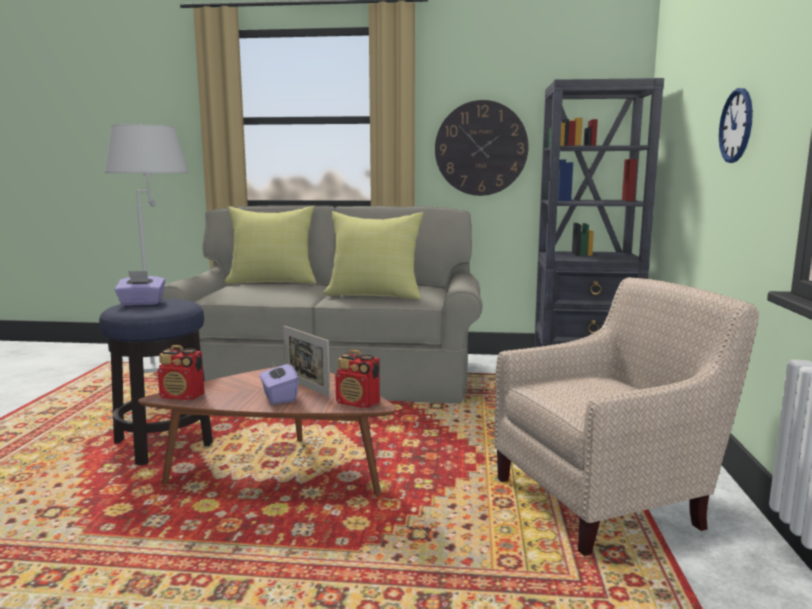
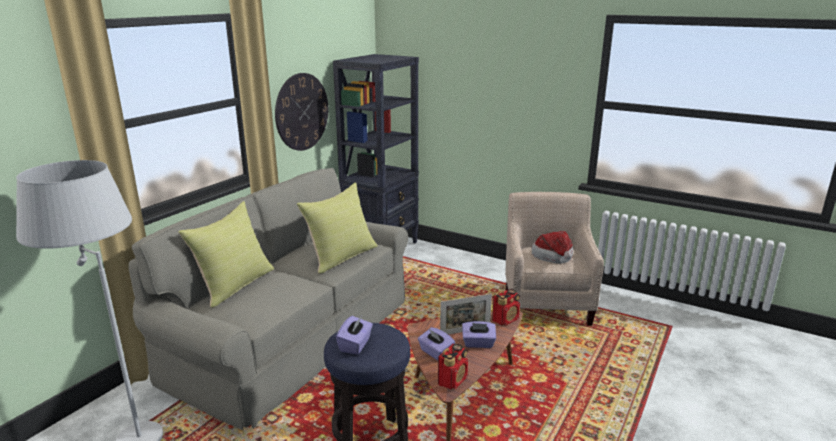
camera: 65 degrees left, 10 degrees up
(243, 381) = (435, 353): none -> purple tissue box
(588, 392) = (553, 257): none -> hat
(736, 126) = (517, 102): wall clock -> none

